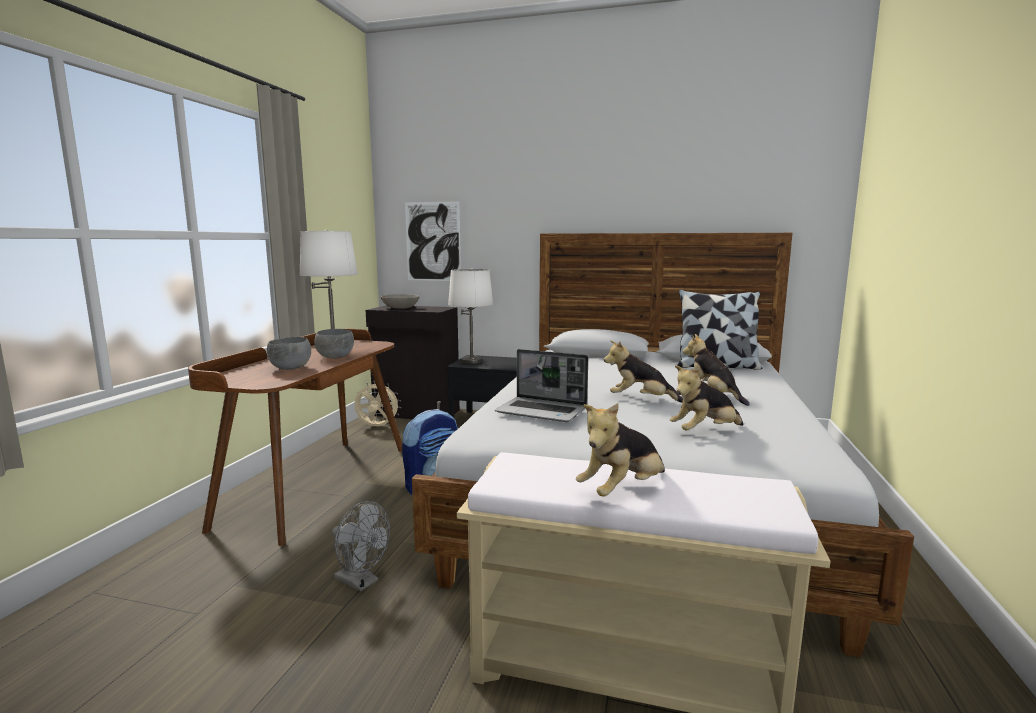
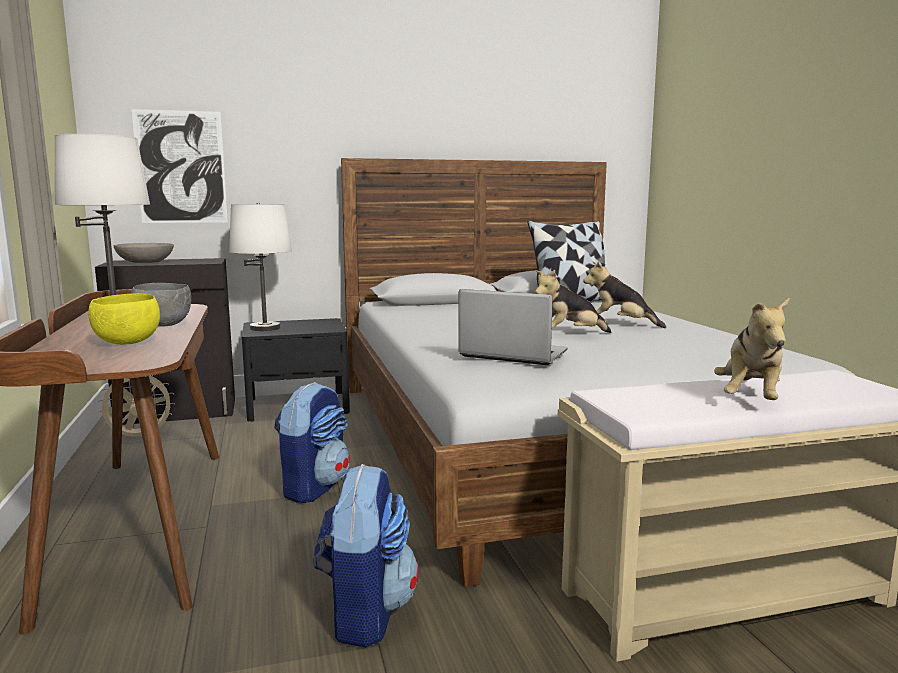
camera: 30 degrees left, 0 degrees up
(291, 368) = (129, 343): grey bowl -> yellow bowl
(361, 582) = (365, 613): grey fan -> backpack
(543, 411) = (512, 354): laptop -> laptop turned 150 degrees counterclockwise
(705, 432) = (679, 351): plush toy -> none

